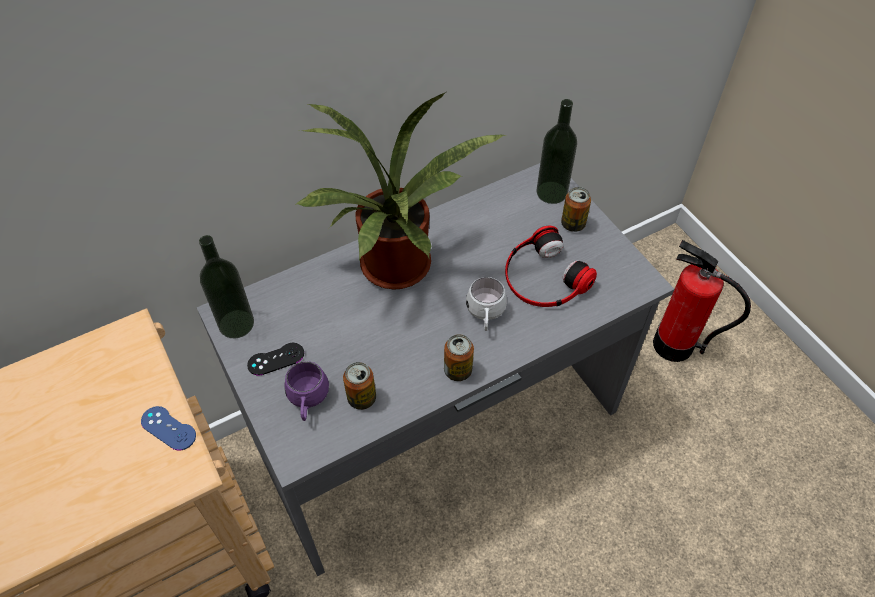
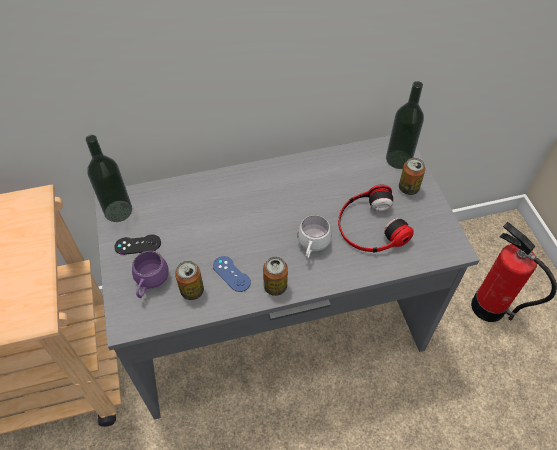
camera: 15 degrees right, 0 degrees up
(168, 428) = (33, 279): blue game controller -> blue game controller (231, 274)
(395, 271) = (252, 197): potted plant -> none

